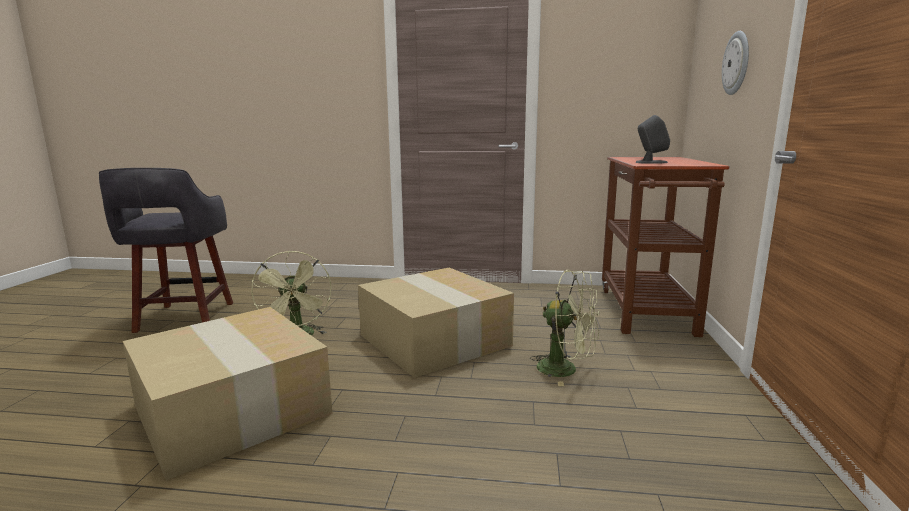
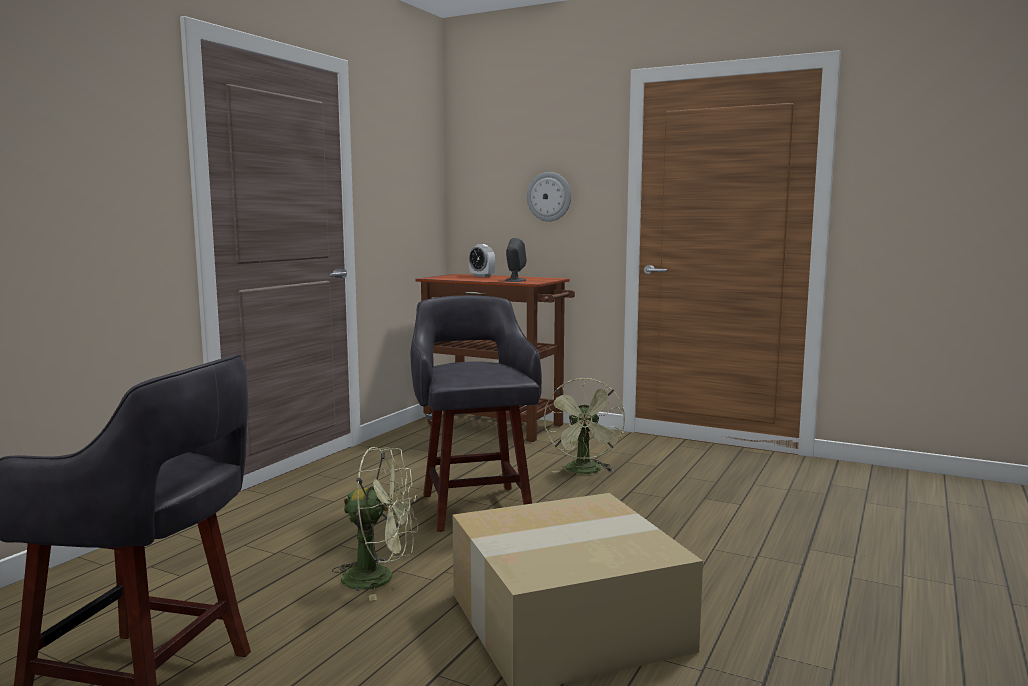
camera: 70 degrees left, 5 degrees down
(437, 340) = (475, 505): cardboard box -> grey stool
(566, 370) = (585, 472): green fan -> green fan turned 135 degrees clockwise
(670, 159) = (482, 276): none -> alarm clock

